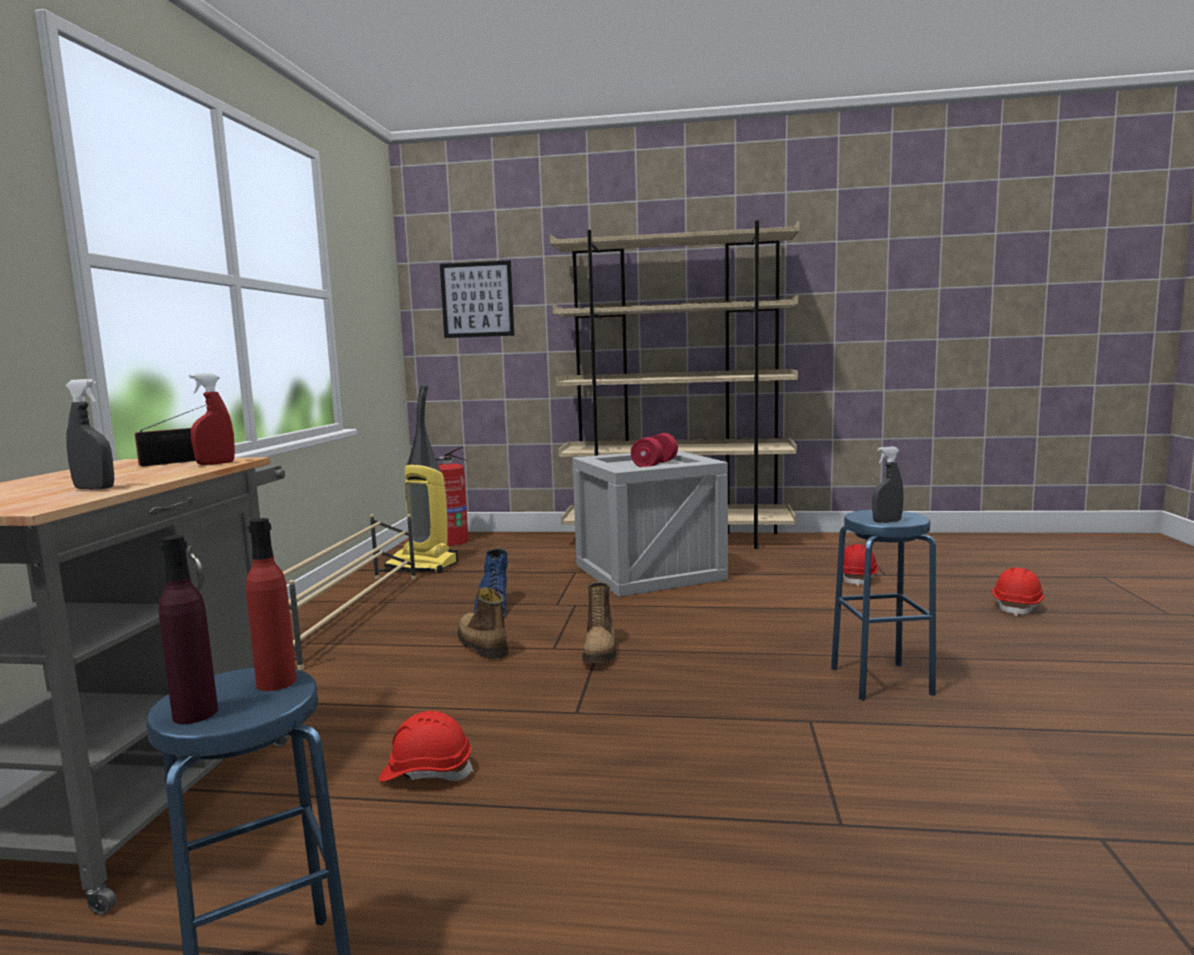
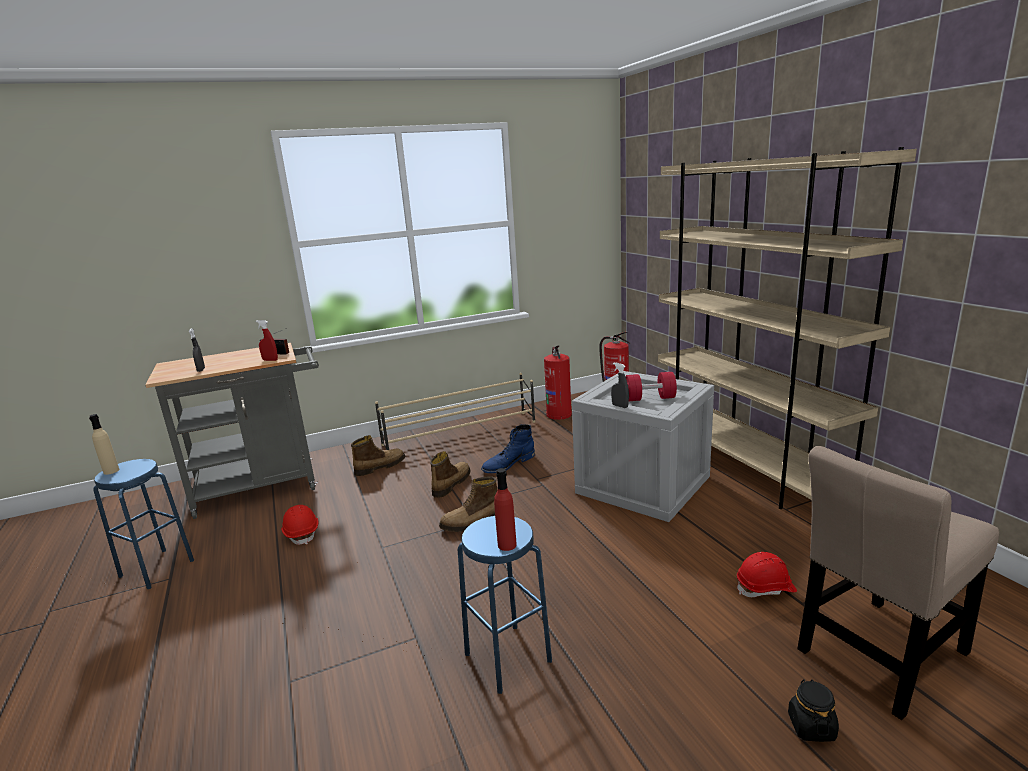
camera: 60 degrees right, 10 degrees up
(195, 714) = (111, 471): purple bottle -> beige bottle
(276, 682) = (137, 471): red bottle -> red bottle (507, 545)
(324, 680) = (380, 467): none -> boot
(423, 566) = (559, 414): vacuum cleaner -> fire extinguisher
(477, 299) = (657, 211): picture -> none
(886, 521) = (477, 537): grey spray bottle -> grey spray bottle (620, 406)
(956, 574) = (879, 656): none -> beige chair
(1018, 606) = (811, 726): red hard hat -> black jar

